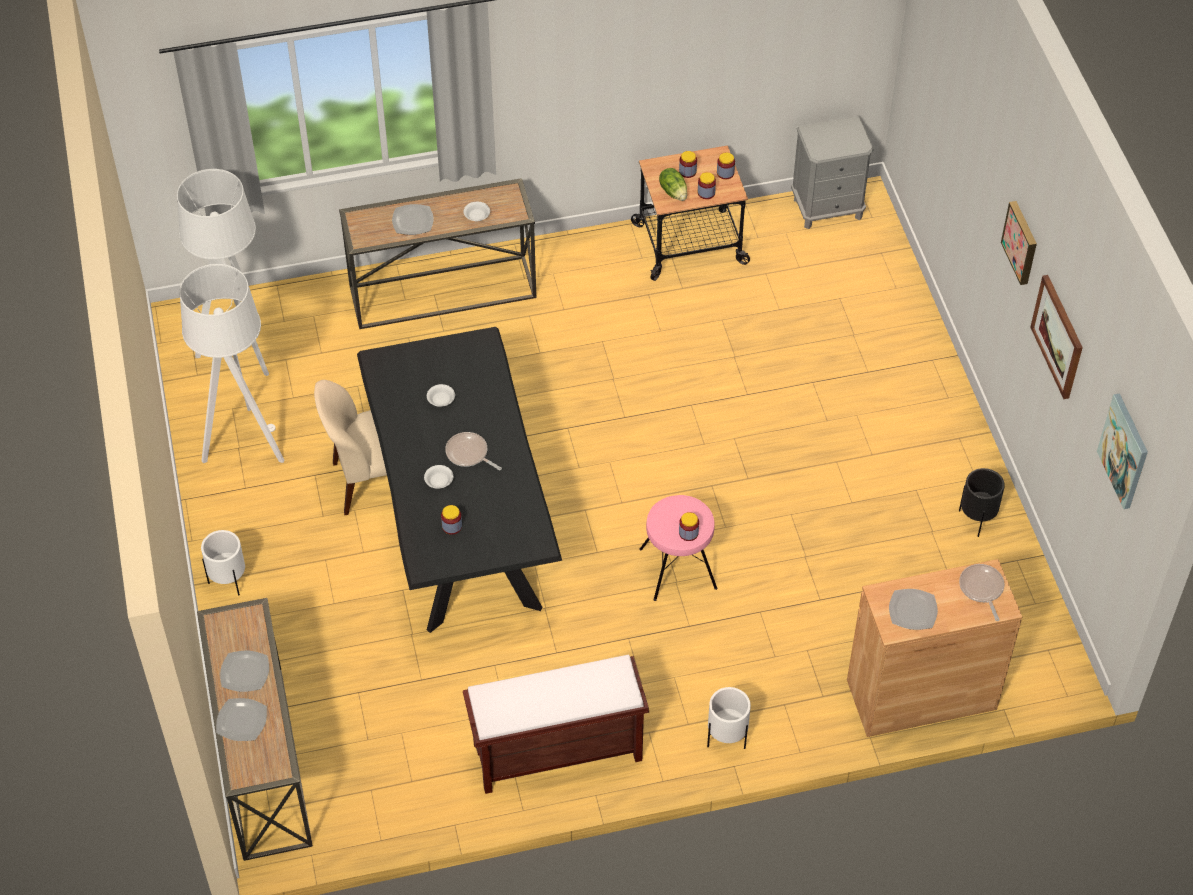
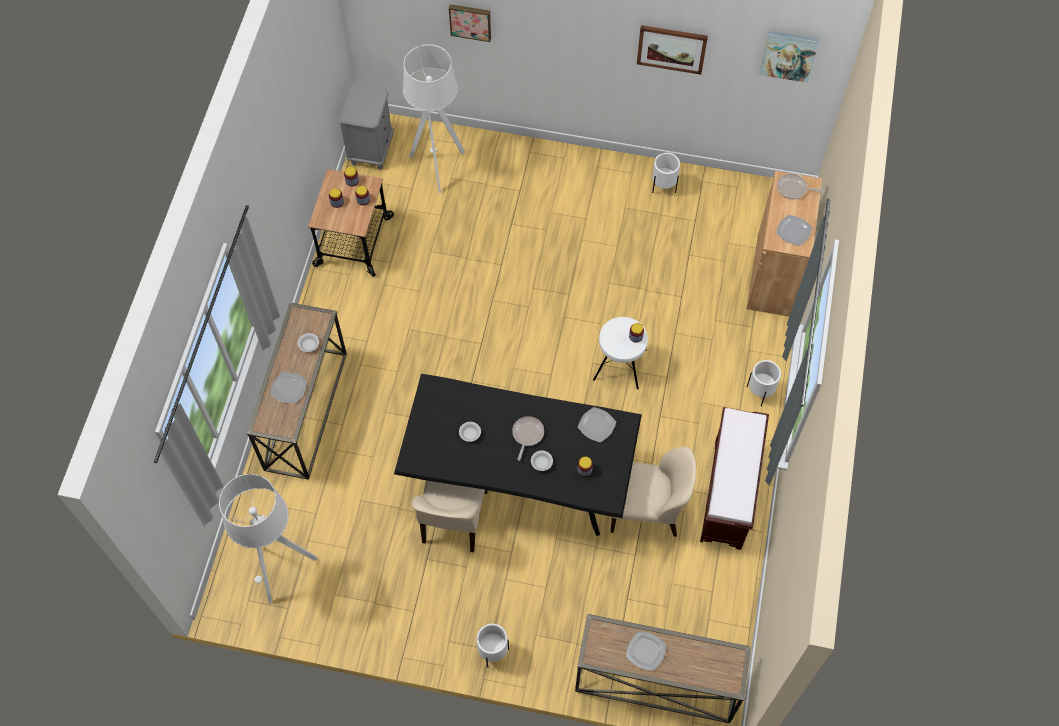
camera: 65 degrees left, 10 degrees up
(241, 720) = (685, 667): plate -> plate (596, 425)
(245, 444) = (373, 597): white floor lamp -> white floor lamp (438, 167)
(469, 454) = (527, 435): frying pan -> frying pan turned 135 degrees clockwise
(488, 670) = (646, 510): none -> beige chair
(674, 192) = (350, 218): lettuce -> none
(677, 569) = (620, 365): pink stool -> white stool
(976, 520) = (663, 187): black planter -> white planter
(1021, 242) = (595, 28): picture -> picture (470, 21)

